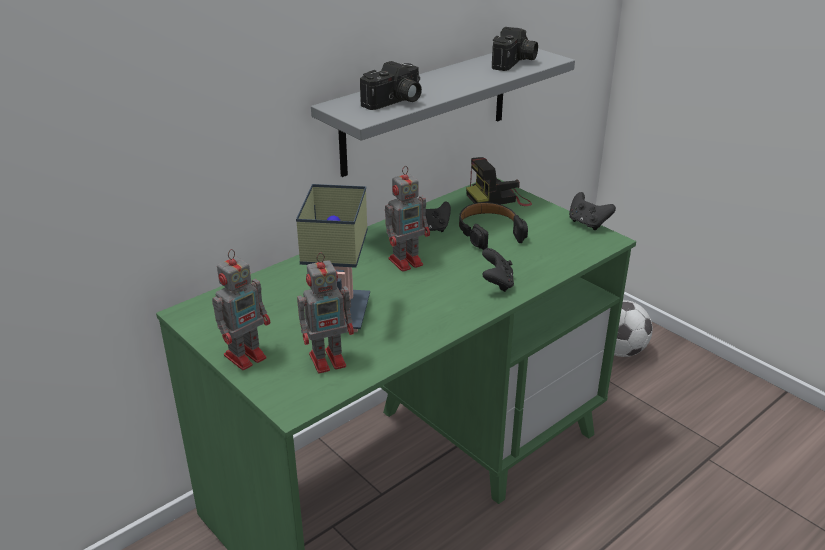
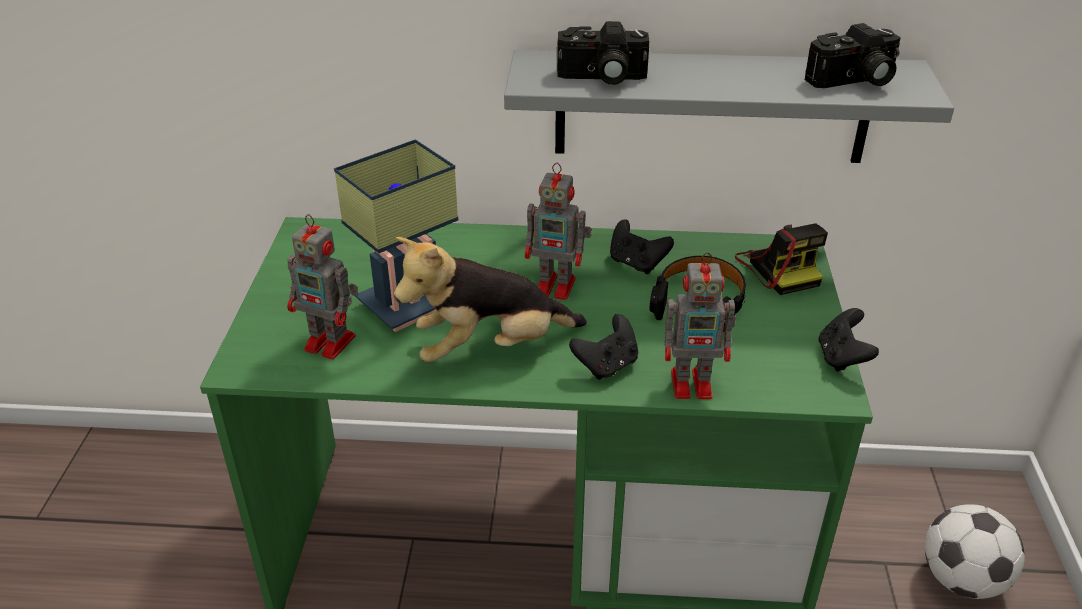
camera: 45 degrees right, 5 degrees up
(247, 355) = (282, 297): toy robot -> toy robot (694, 384)
(425, 309) = (490, 348): none -> plush toy
(498, 198) = (779, 268): camera -> camera turned 135 degrees counterclockwise

